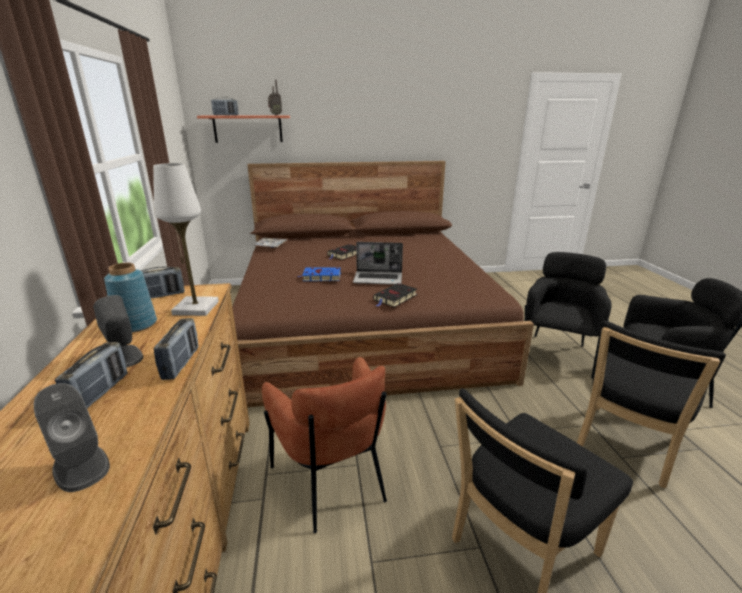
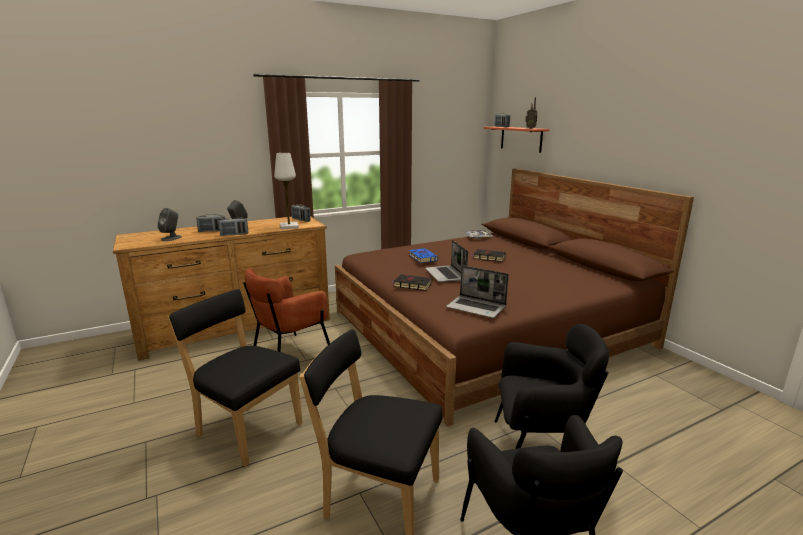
camera: 70 degrees right, 5 degrees down
(136, 325) = (267, 223): blue vase -> none
(470, 283) = (477, 308): none -> laptop

